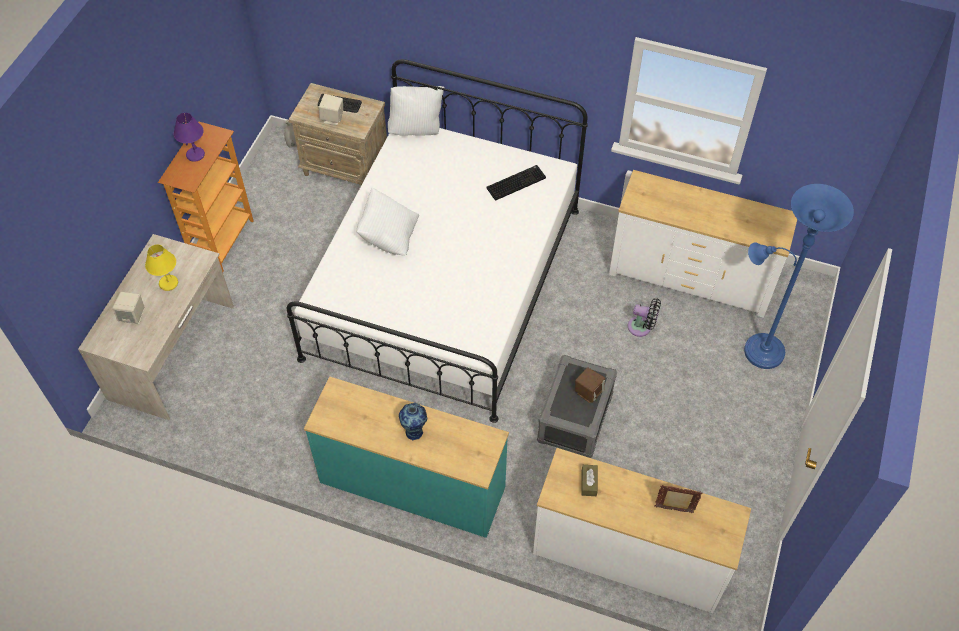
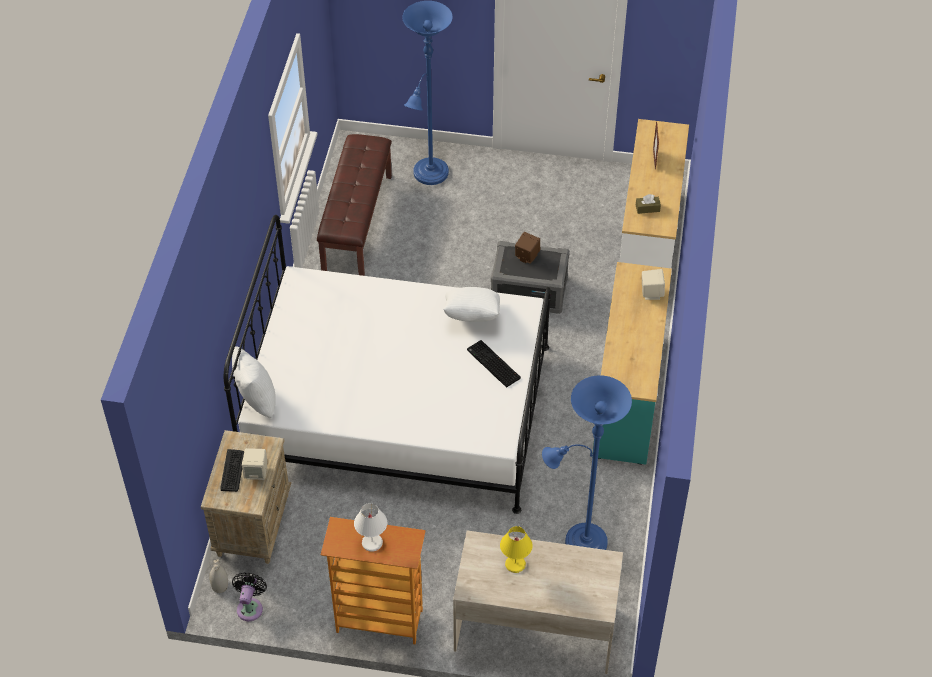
camera: 100 degrees left, 5 degrees down
(133, 316) = (563, 584): beige speaker -> beige speaker (651, 293)
(196, 155) = (372, 542): purple table lamp -> white table lamp
(249, 405) = (580, 542): none -> blue floor lamp
(389, 236) = (407, 399): white pillow -> white pillow (471, 317)
(414, 431) = (635, 322): vase -> none
(516, 182) = (319, 308): keyboard -> keyboard (492, 364)
(642, 327) = (422, 253): black fan -> black fan (250, 607)
(691, 276) = (356, 223): white dresser -> brown bench

